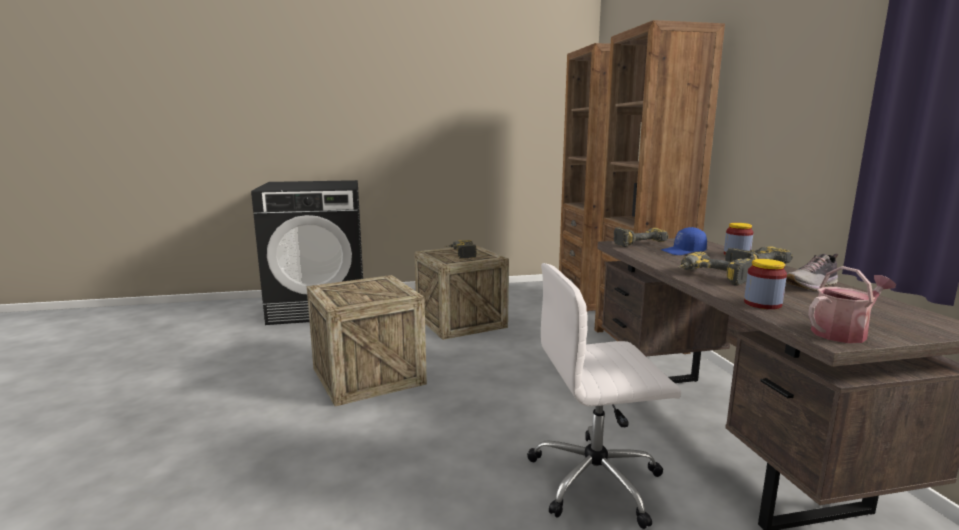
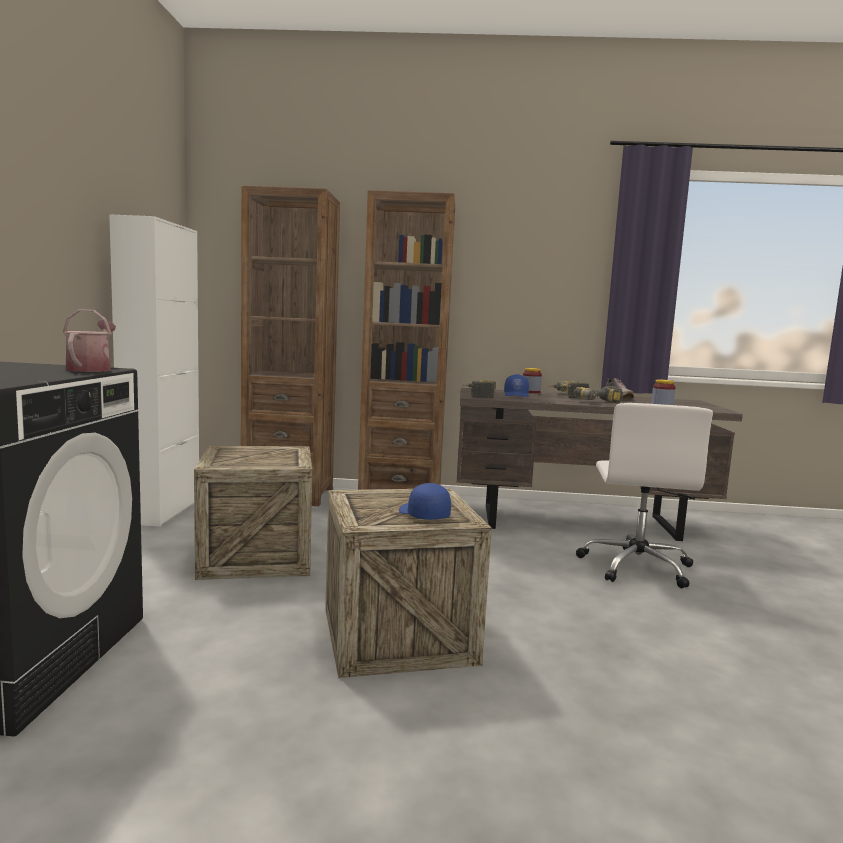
camera: 75 degrees left, 5 degrees down
(347, 296) = (423, 515): none -> blue cap
(460, 254) = (256, 456): power drill -> none
(512, 288) = (161, 511): none -> white cabinet
(843, 333) = (711, 408): watering can -> watering can (91, 369)

